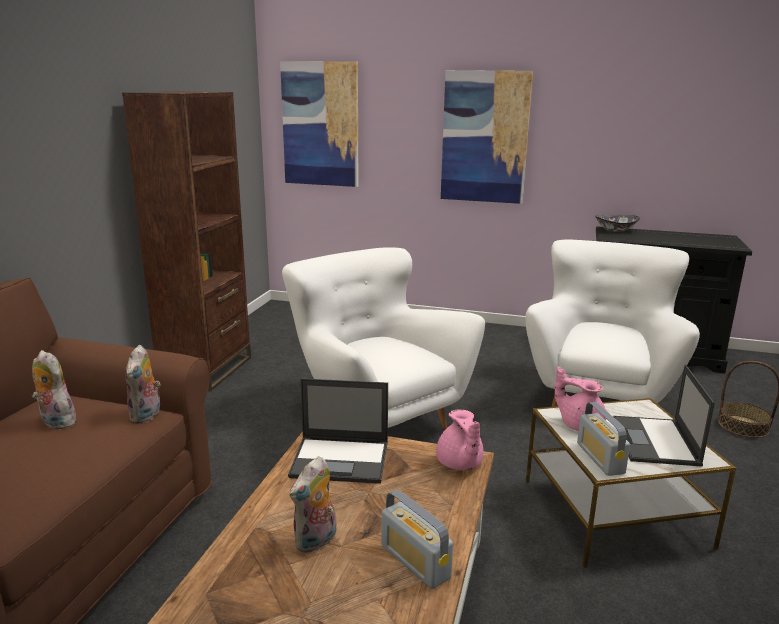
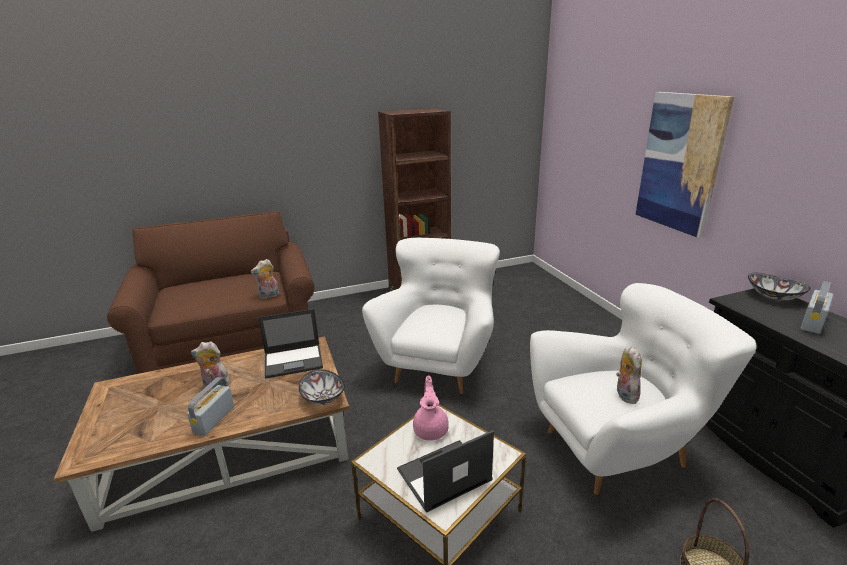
camera: 55 degrees right, 5 degrees up
(55, 422) = (242, 283): plush toy -> plush toy (624, 394)
(320, 124) = (572, 133): picture -> none
(341, 460) = (294, 360): laptop -> laptop turned 75 degrees counterclockwise
(459, 464) = (322, 398): pink teapot -> bowl
(600, 458) = (387, 453): radio -> radio (812, 323)

